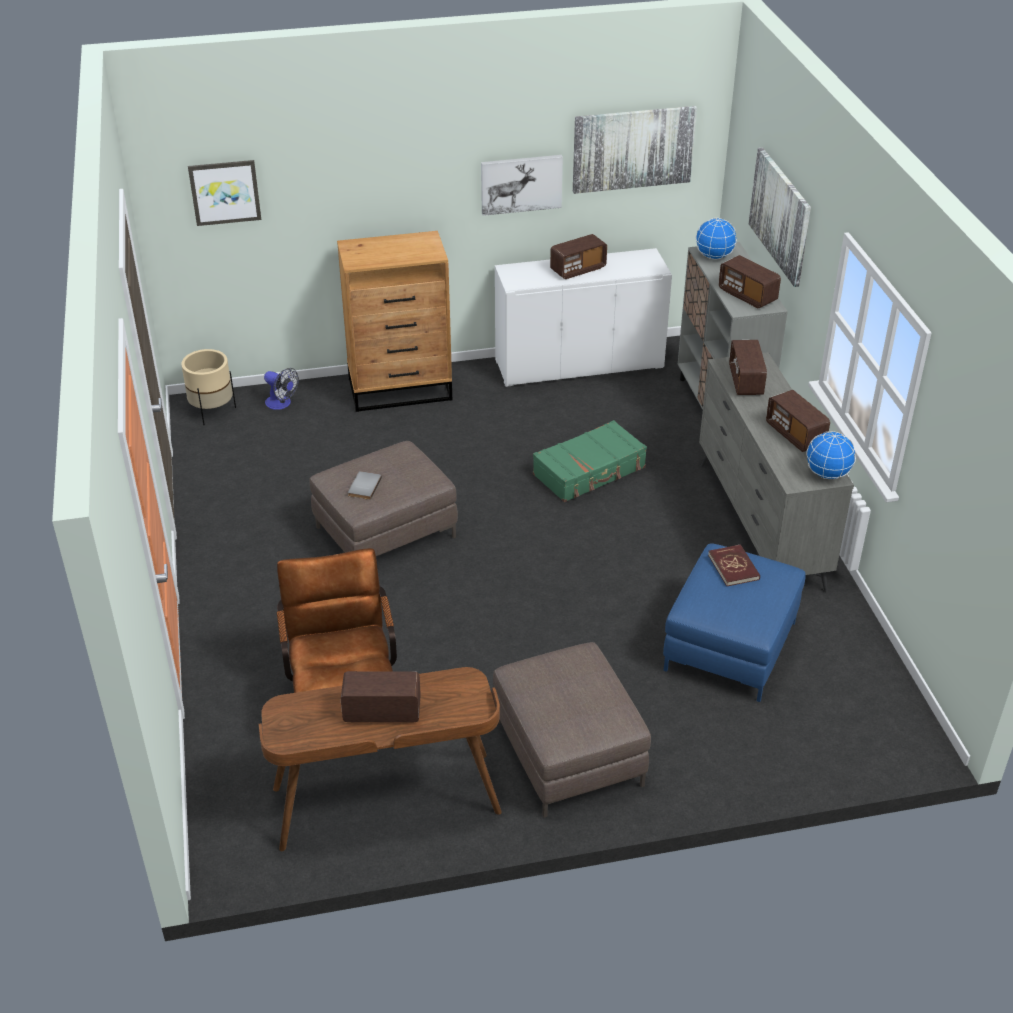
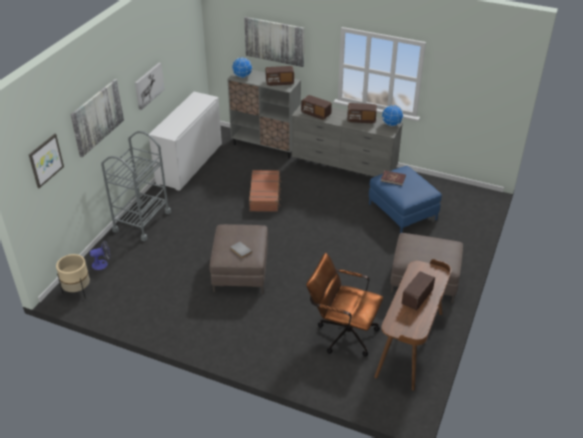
camera: 55 degrees left, 0 degrees up
(401, 390) = (142, 221): brown dresser -> grey cart
(578, 269) = (183, 116): radio -> none
(590, 471) = (265, 195): green suitcase -> brown suitcase
(633, 149) = (179, 46): picture -> picture (97, 117)

